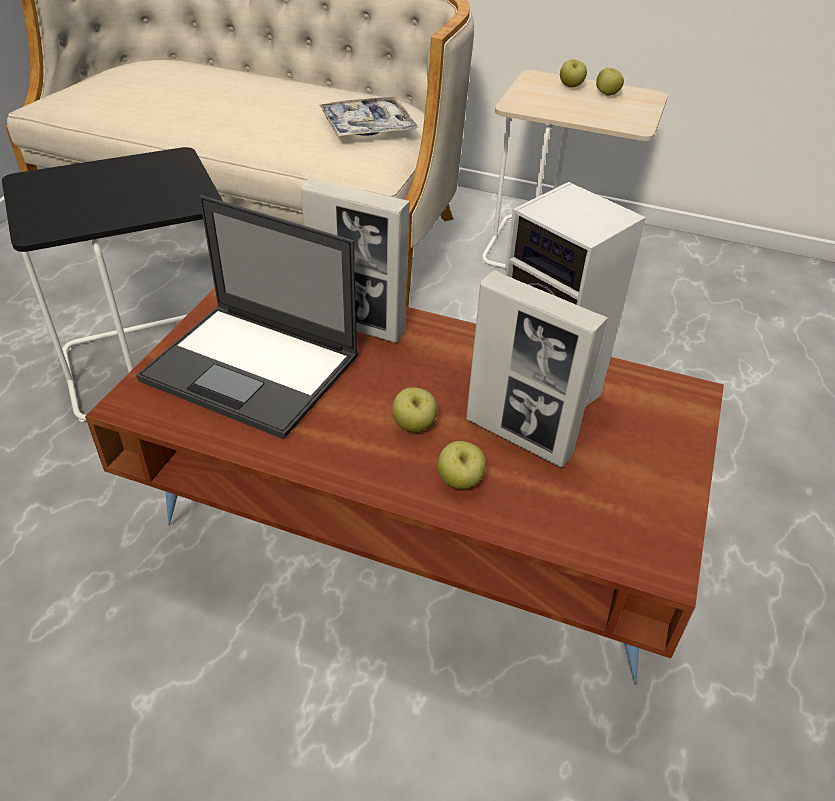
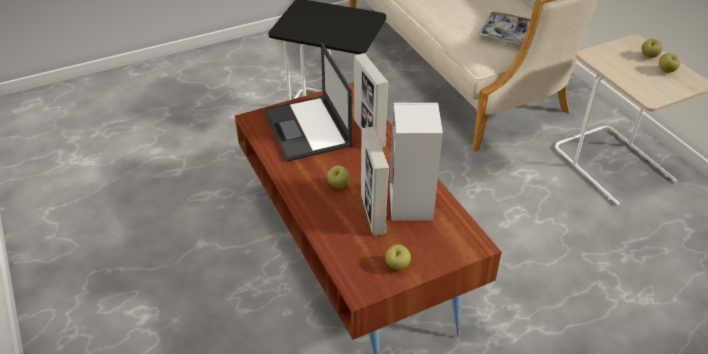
camera: 45 degrees right, 0 degrees up
(459, 481) = (328, 215): apple -> apple (397, 266)

